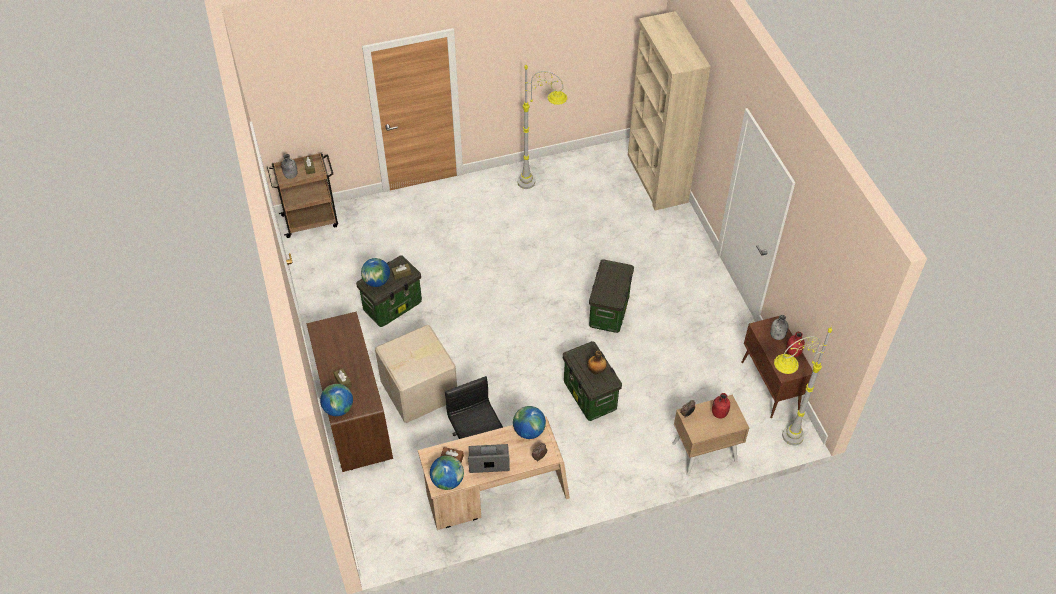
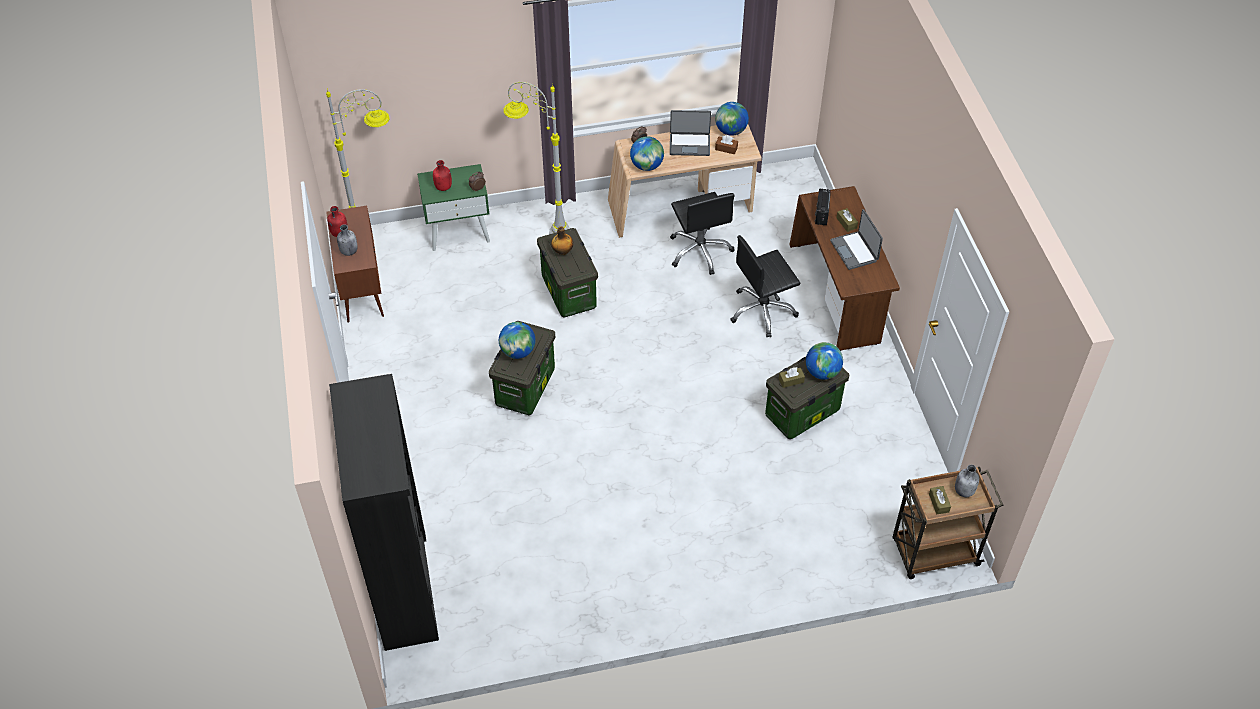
camera: 175 degrees left, 0 degrees up
(338, 408) = (847, 198): globe -> globe (518, 351)
(339, 354) = (854, 251): none -> laptop
(364, 389) = (821, 214): none -> radio
(420, 390) = (762, 311): cardboard box -> black office chair
(541, 185) = (586, 590): grey floor lamp -> grey floor lamp (542, 229)
(656, 179) = (405, 589): beige bookcase -> black bookcase
(704, 452) = (458, 231): beige nightstand -> green nightstand

